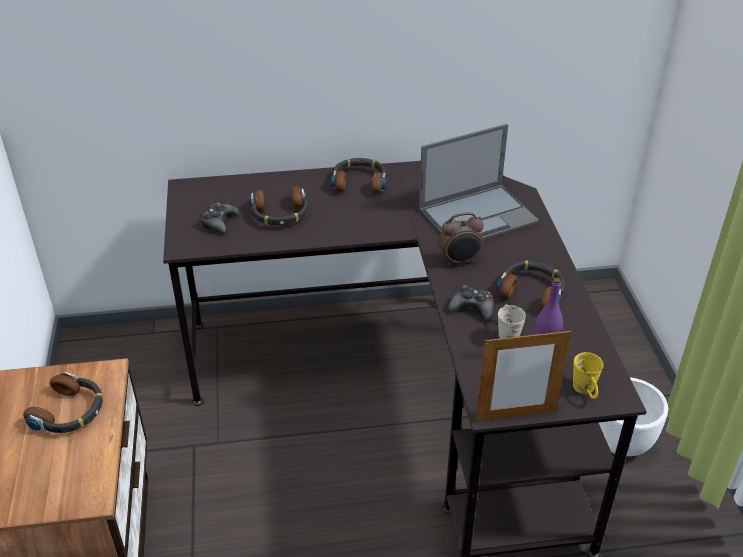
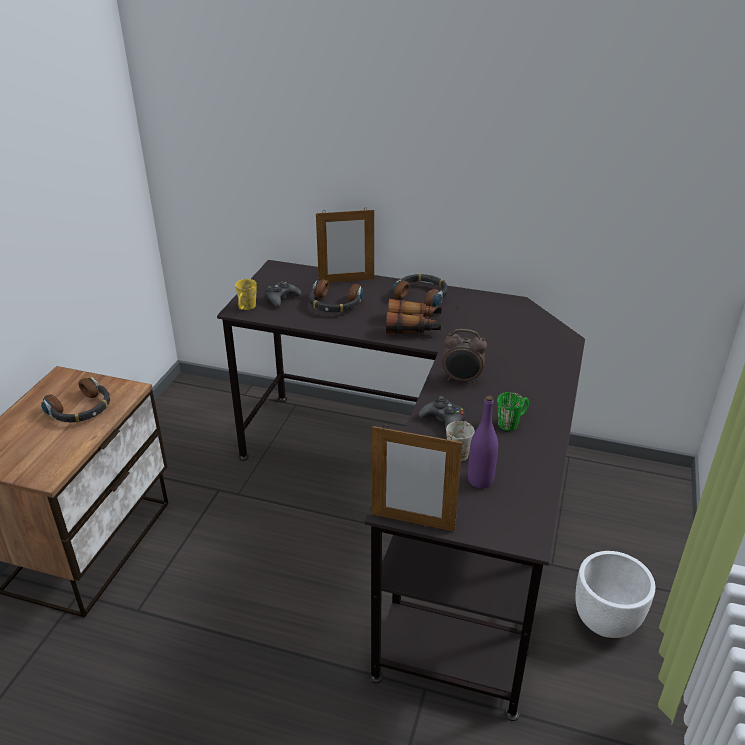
camera: 25 degrees right, 5 degrees down
(272, 184) = (346, 281): none -> picture frame
(376, 217) = (414, 326): none -> binoculars
(478, 215) = (510, 347): laptop -> none
(532, 291) = (512, 422): headphones -> green mug
(586, 392) = (499, 524): yellow mug -> yellow mug (246, 308)

